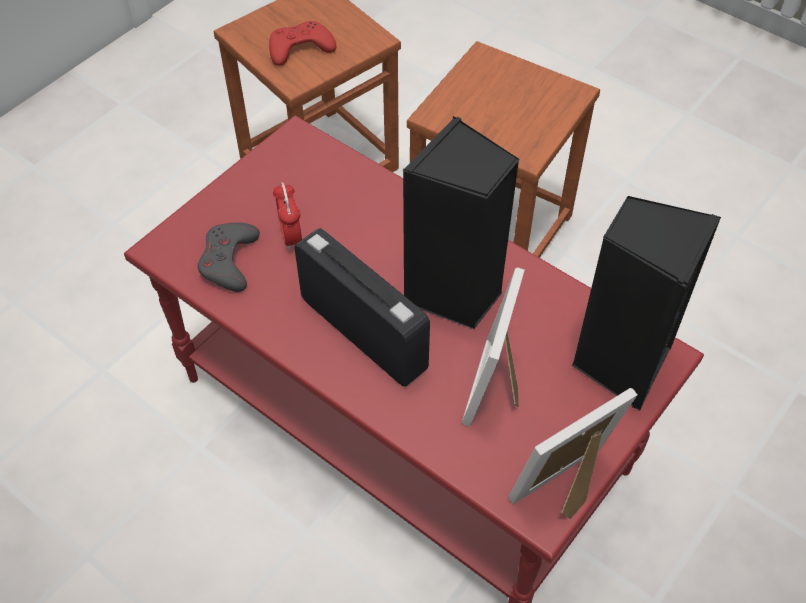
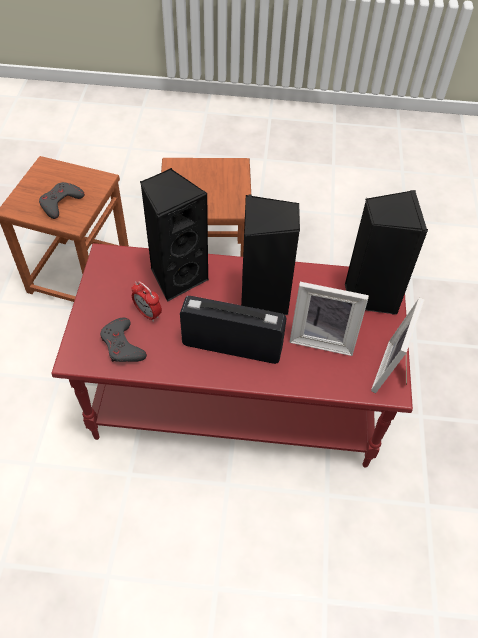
camera: 35 degrees left, 0 degrees up
(300, 48) = (60, 203): red game controller -> grey game controller
(365, 206) = (177, 276): none -> black speaker
(498, 386) = (322, 338): picture frame -> picture frame turned 60 degrees counterclockwise

